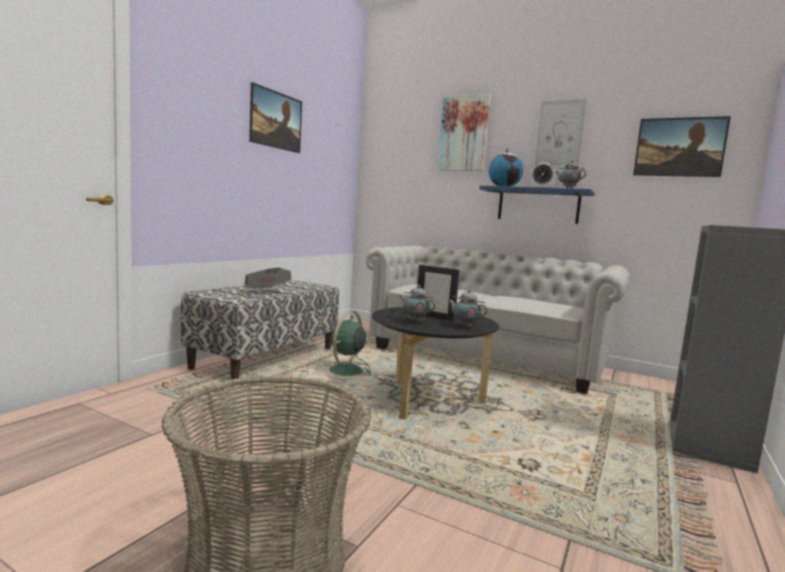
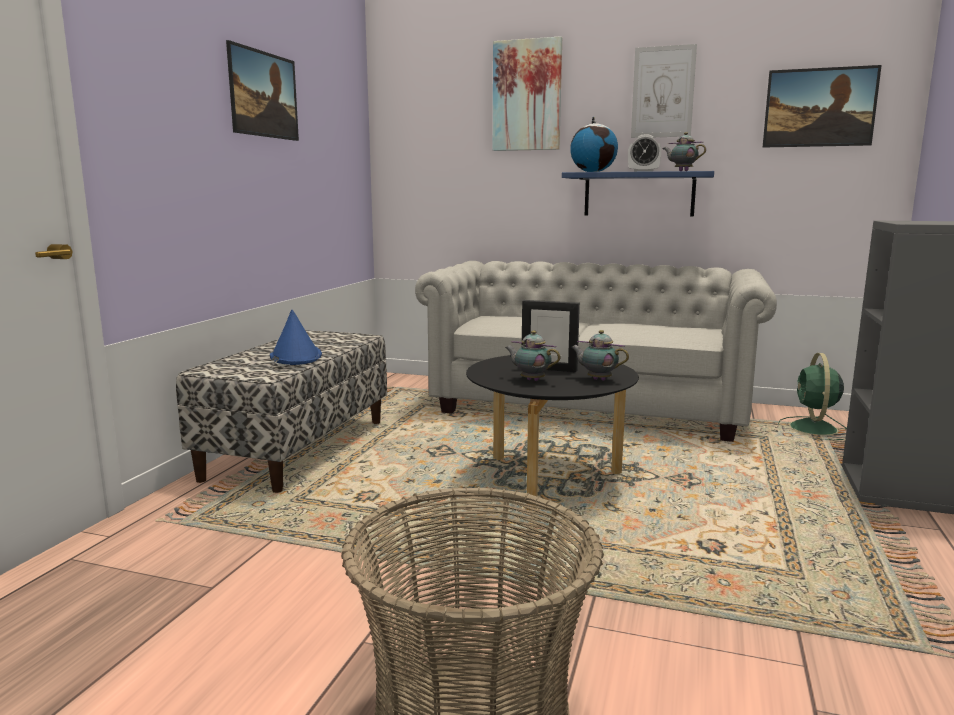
camera: 10 degrees left, 5 degrees up
(267, 292) = (295, 356): newspaper -> blue hat
(345, 371) = (419, 453): green fan -> green fan (813, 429)

